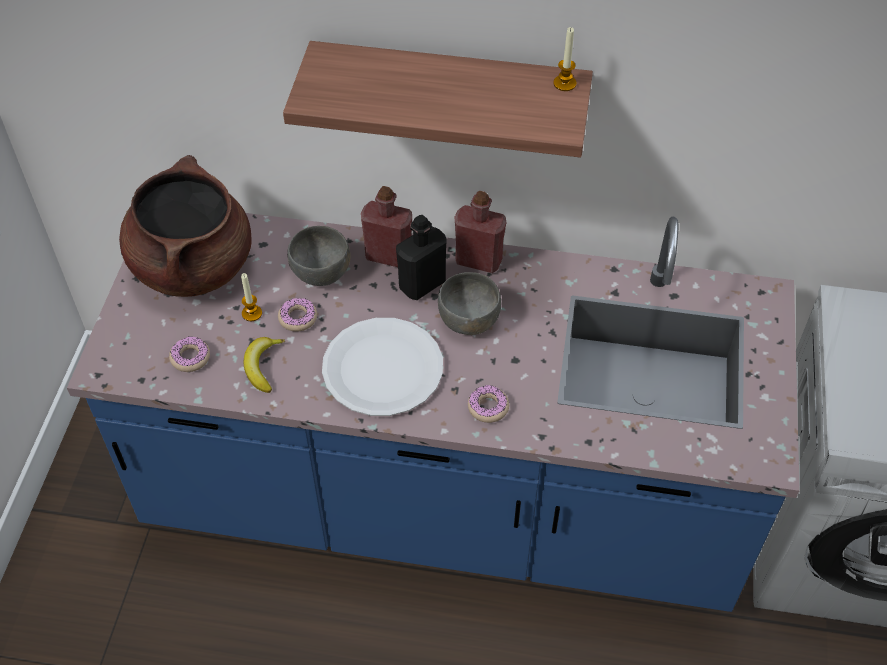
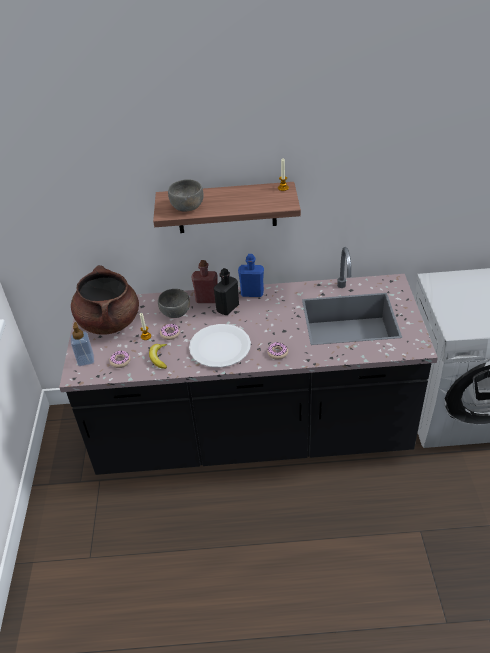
camera: 10 degrees left, 10 degrees down
(129, 340) = (85, 360): none -> soap dispenser
(443, 501) = (252, 434): blue counter -> black counter
(469, 320) = (256, 318): grey bowl -> grey bowl (187, 207)
(478, 260) = (252, 293): red bottle -> blue bottle

